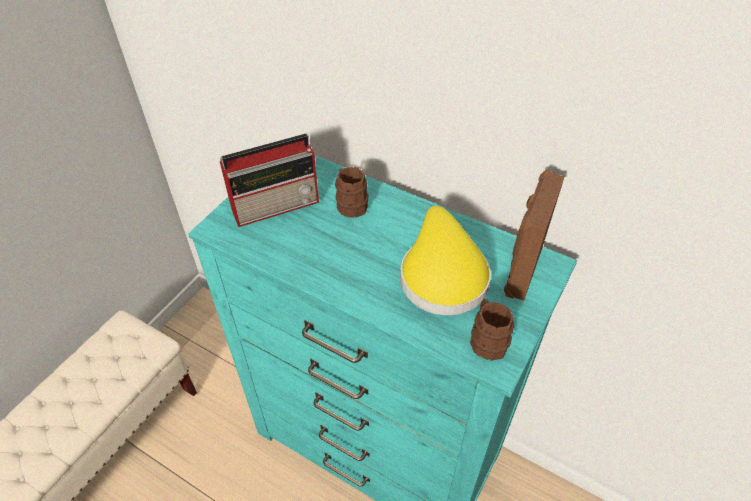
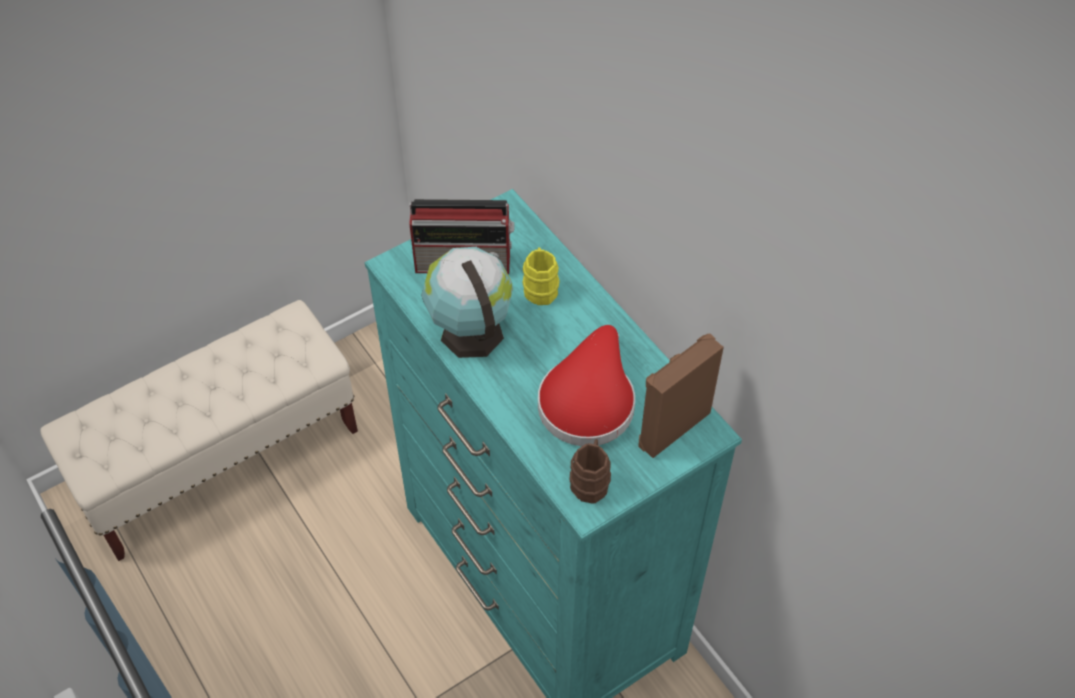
camera: 25 degrees right, 5 degrees up
(311, 256) = (470, 331): none -> globe
(350, 204) = (540, 287): brown mug -> yellow mug
(441, 274) = (588, 399): yellow hat -> red hat

